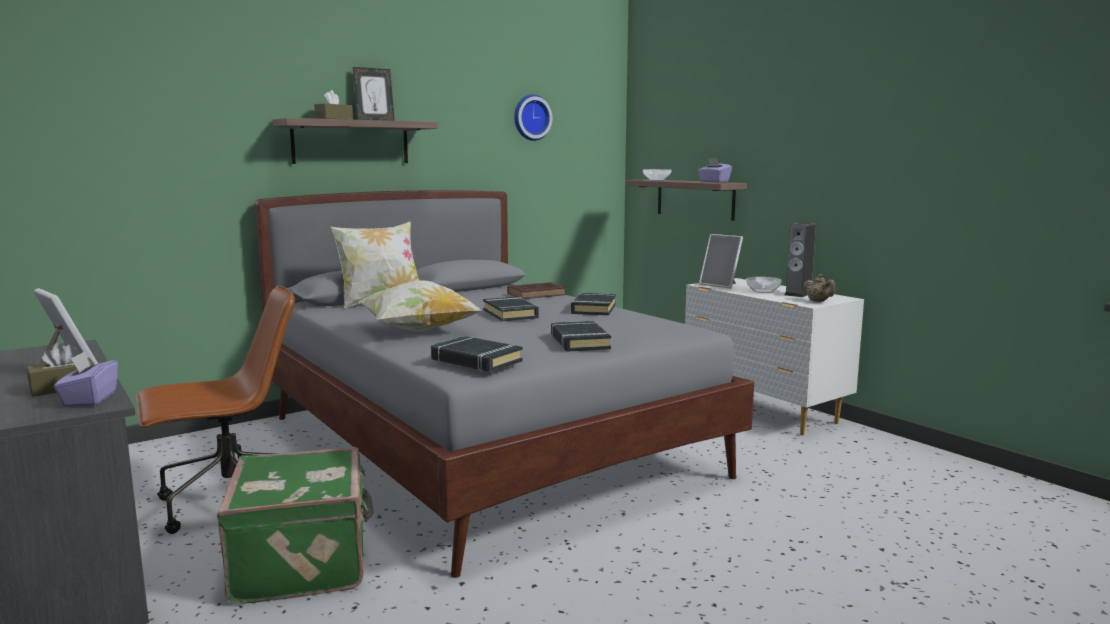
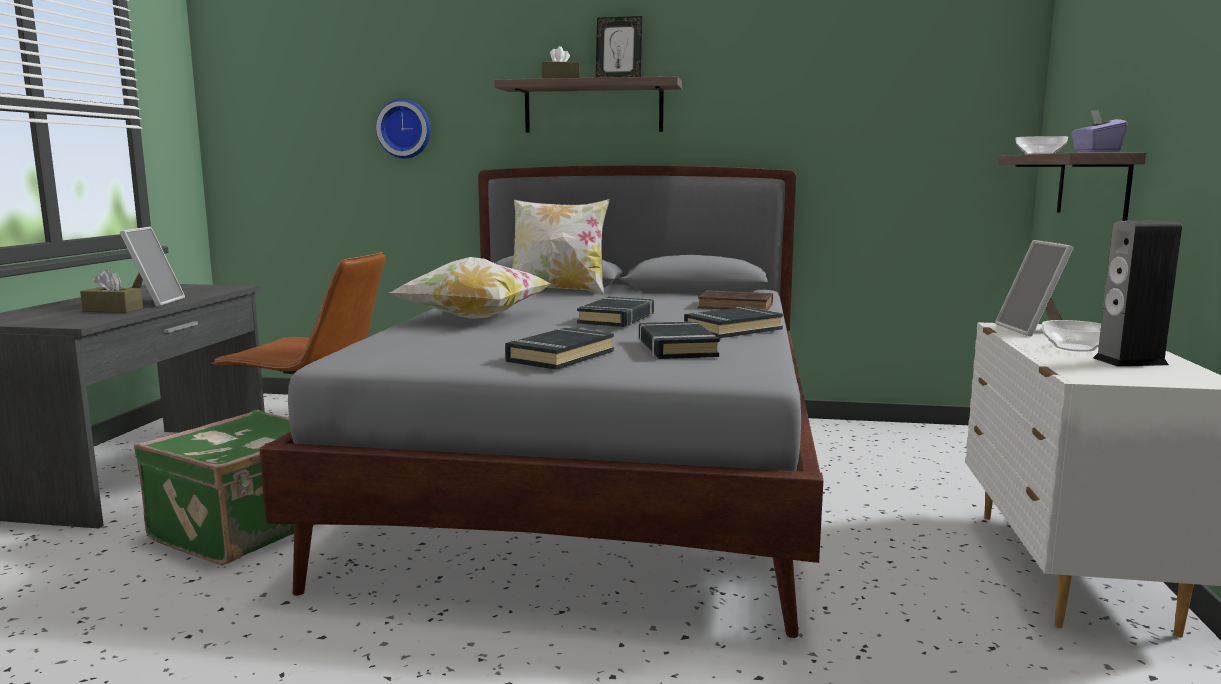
camera: 45 degrees right, 0 degrees up
(89, 399) = (88, 319): purple tissue box -> none
(476, 361) = (385, 349): black book -> black book (676, 348)
(531, 117) = (856, 66): wall clock -> wall clock (405, 129)
(818, 301) = (1122, 377): beige teapot -> none

